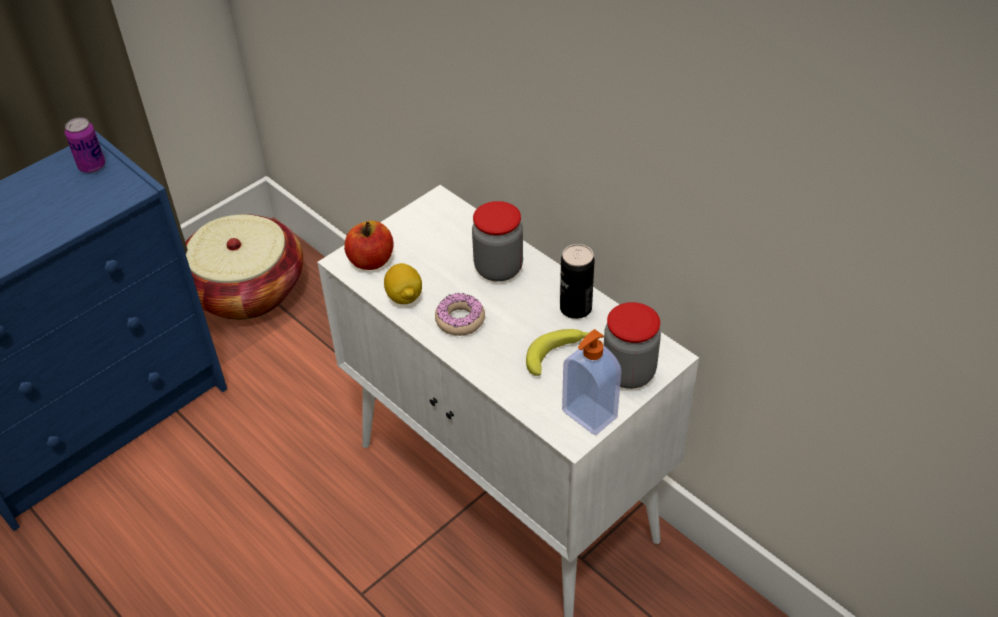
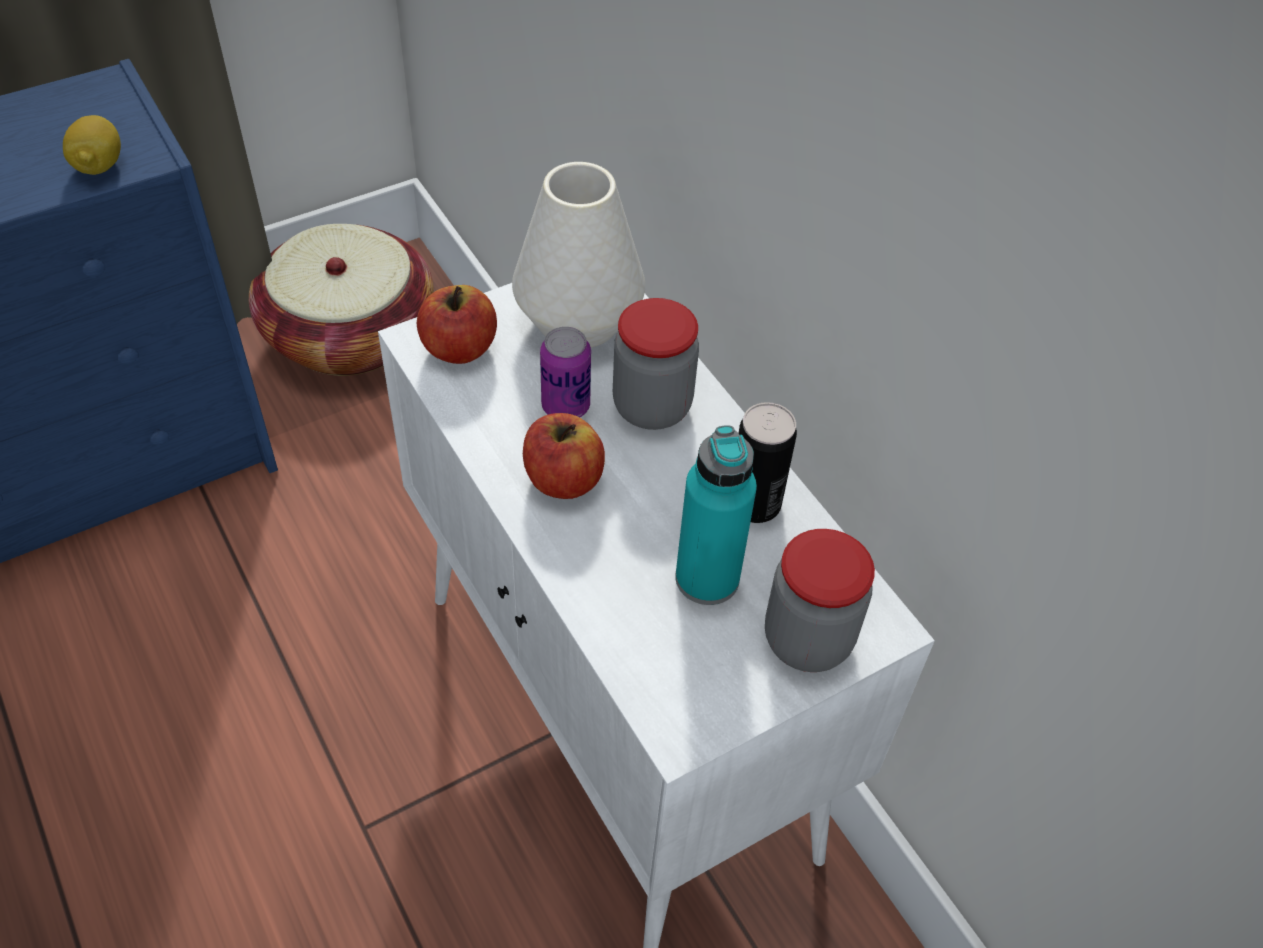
camera: 10 degrees right, 5 degrees up
(92, 166) = (102, 110): can -> can (565, 406)
(404, 296) = (489, 419): lemon -> lemon (99, 166)
(438, 229) = (579, 320): none -> white vase
(460, 320) = (563, 479): donut -> apple
(562, 354) = (707, 578): banana -> turquoise bottle
(588, 415) = (716, 701): soap dispenser -> none

